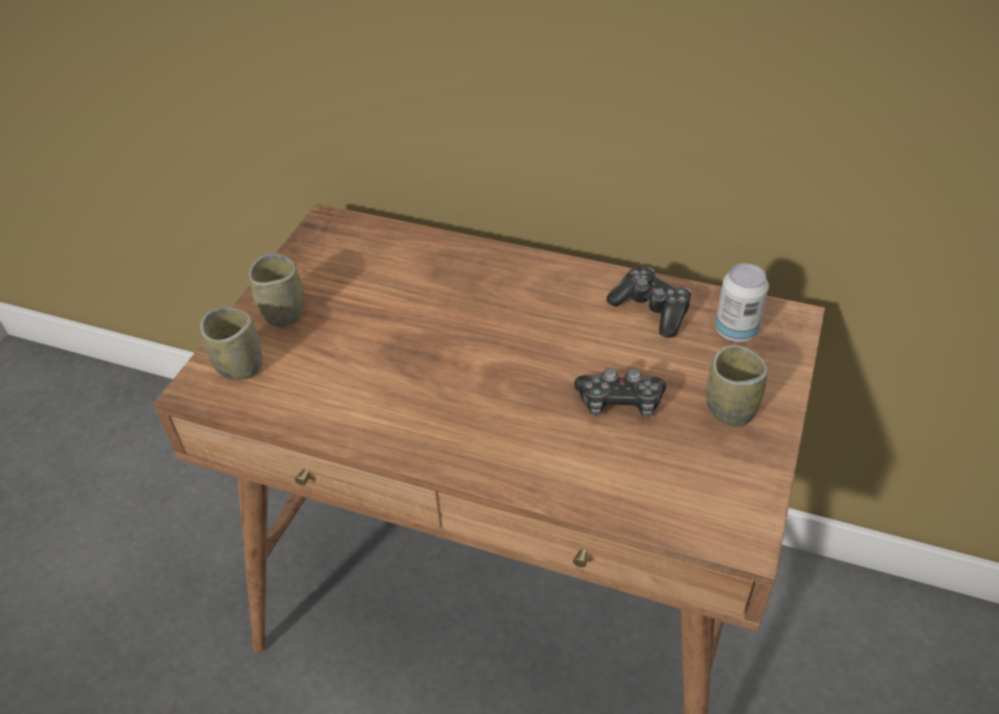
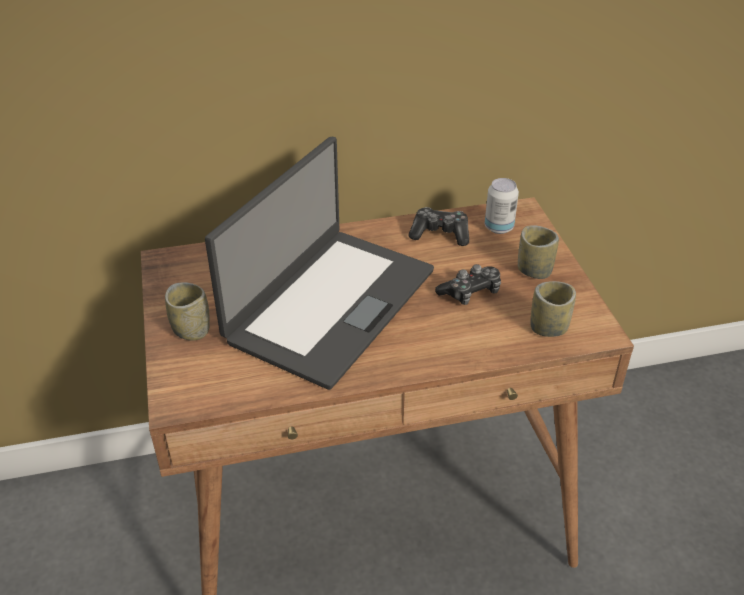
camera: 35 degrees left, 5 degrees down
(240, 366) = (194, 376): cup -> cup (548, 327)
(443, 345) = (329, 304): none -> laptop

